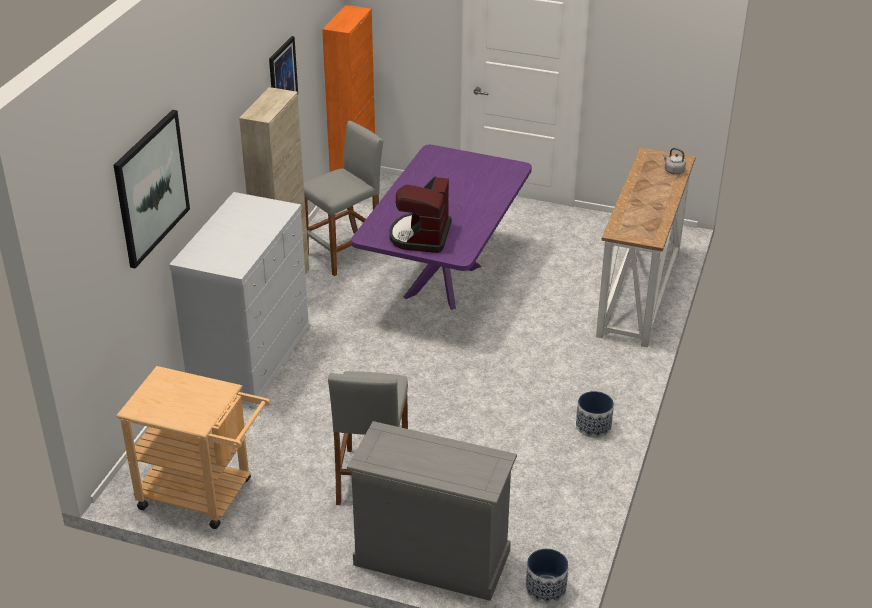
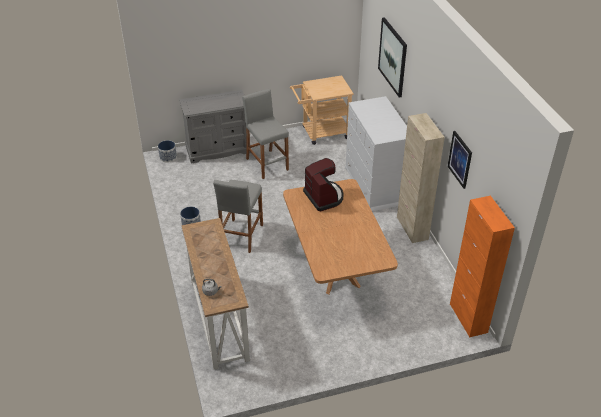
camera: 145 degrees right, 5 degrees up
(345, 253) = (408, 263): grey stool -> grey stool (241, 236)
(444, 281) = (335, 272): purple dining table -> brown dining table

